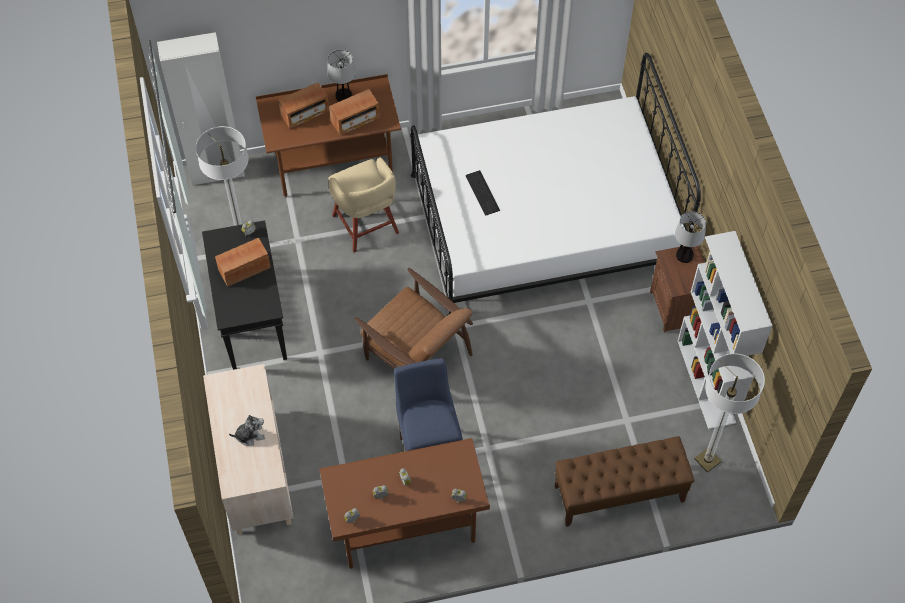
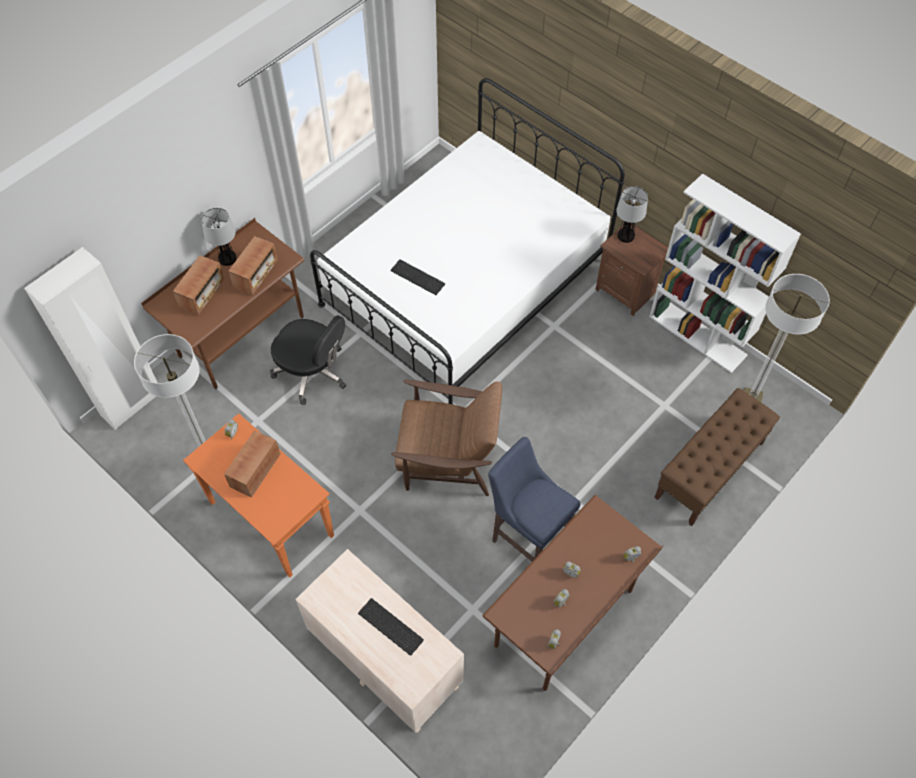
camera: 35 degrees left, 0 degrees up
(250, 435) = (389, 627): plush toy -> keyboard
(251, 318) = (270, 519): black console table -> orange console table
(366, 226) = (313, 372): beige stool -> black office chair

